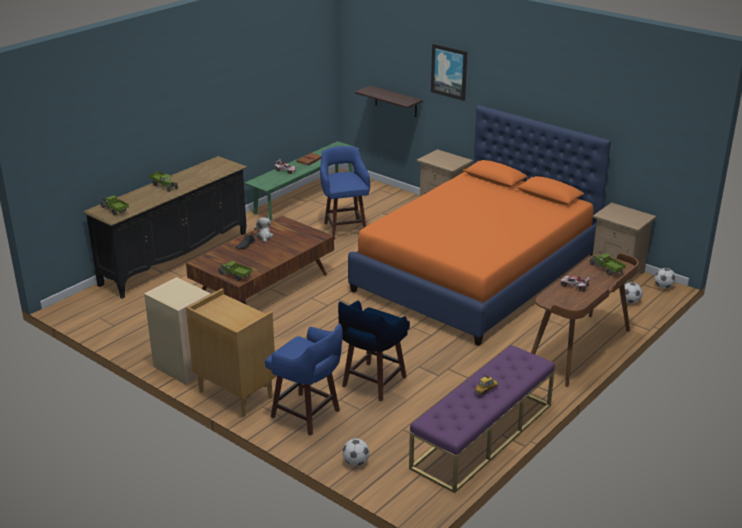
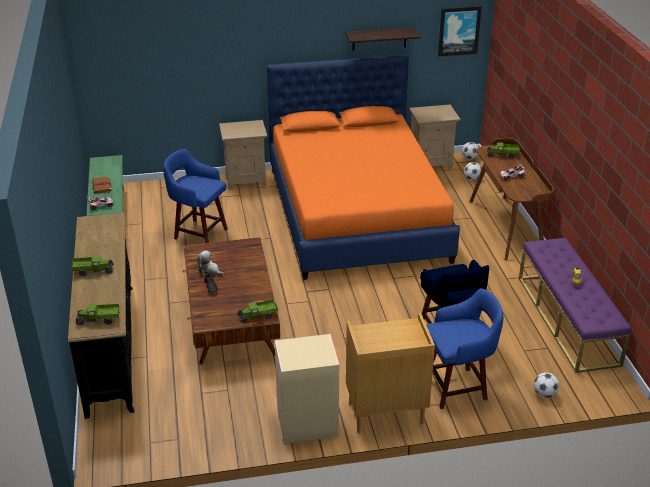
camera: 50 degrees left, 5 degrees up
(395, 101) = (159, 92): shelf -> shelf (379, 39)
(449, 71) = (224, 42): picture -> picture (459, 31)

